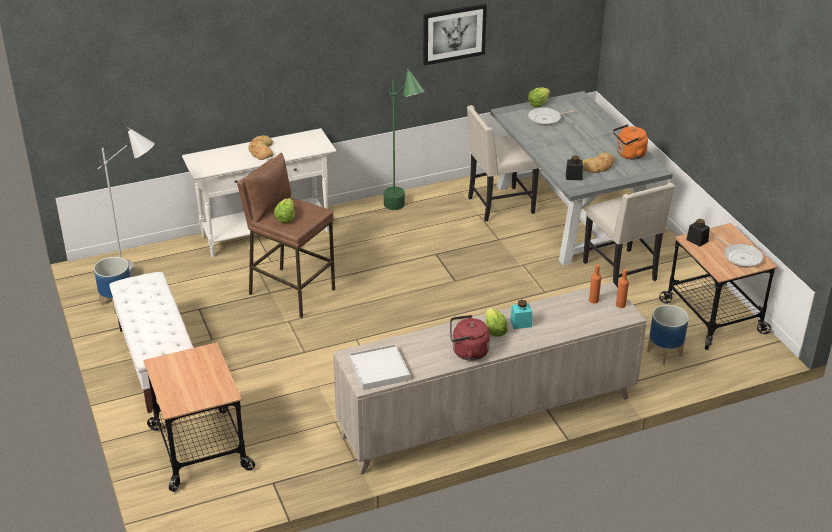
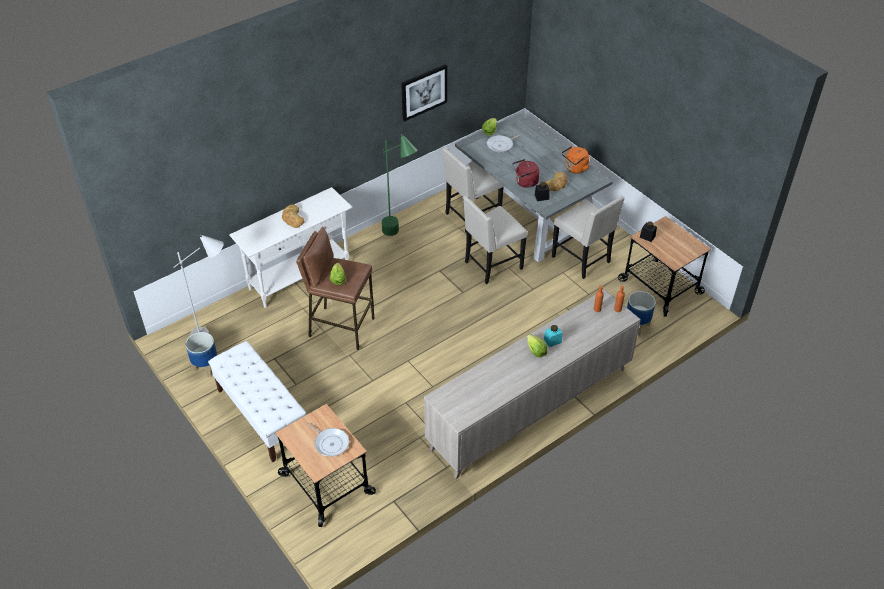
camera: 15 degrees left, 10 degrees up
(379, 369) = (465, 405): white tray -> none
(467, 352) = (523, 375): red kettle -> red kettle (525, 182)
(503, 259) = (492, 265): none -> beige chair
(740, 257) = (683, 246): frying pan -> frying pan (330, 443)

